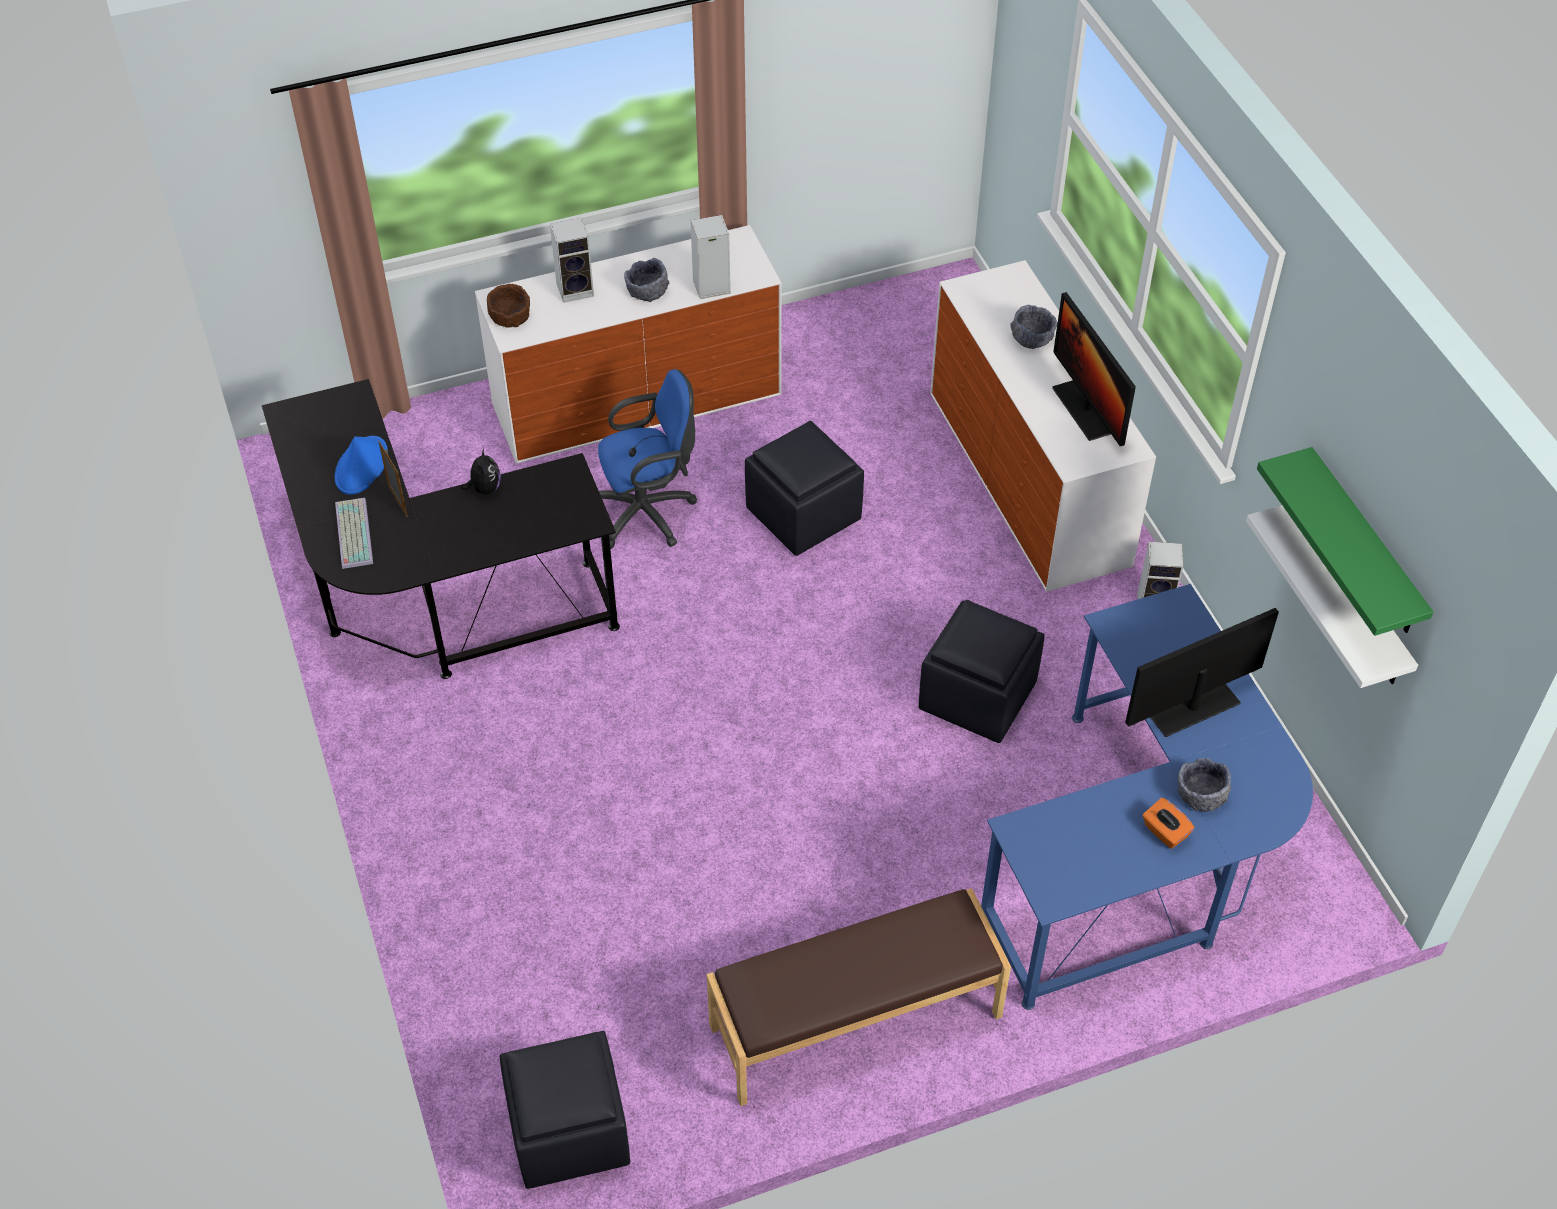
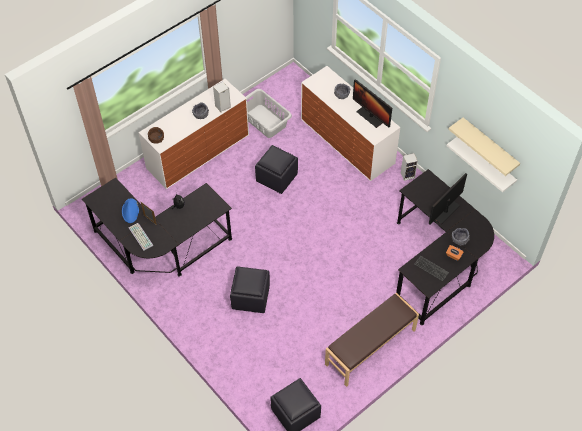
camera: 20 degrees left, 5 degrees up
(576, 289) = (175, 121): speaker -> none
(649, 513) = (222, 193): blue office chair -> none
(836, 373) = (265, 121): none -> grey laundry basket
(978, 697) = (363, 225): black ottoman -> black ottoman (251, 297)
(1083, 847) = (431, 268): none -> keyboard
(1142, 855) = (437, 262): blue desk -> black desk
(1364, 545) = (489, 145): green shelf -> beige shelf

